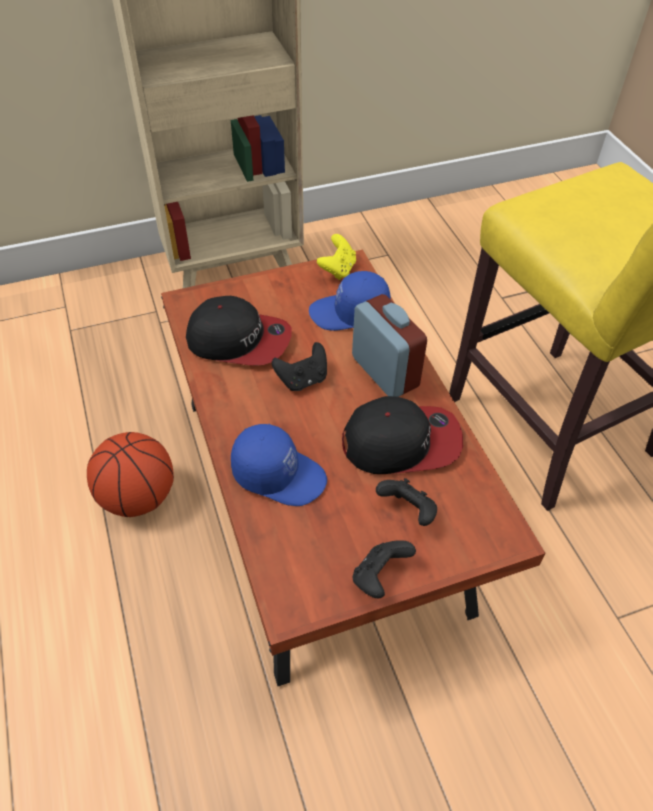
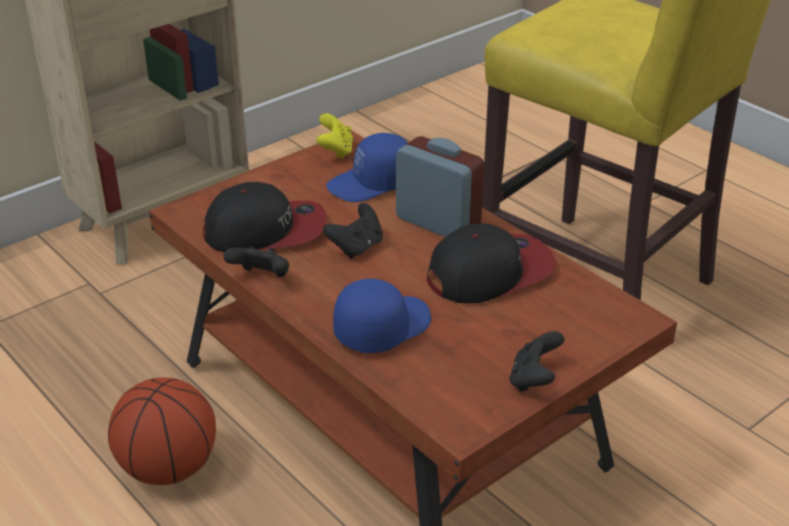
camera: 20 degrees left, 15 degrees down
(279, 474) = (381, 327): blue cap -> blue cap turned 45 degrees counterclockwise
(408, 511) = (530, 323): black game controller -> black game controller (261, 278)

